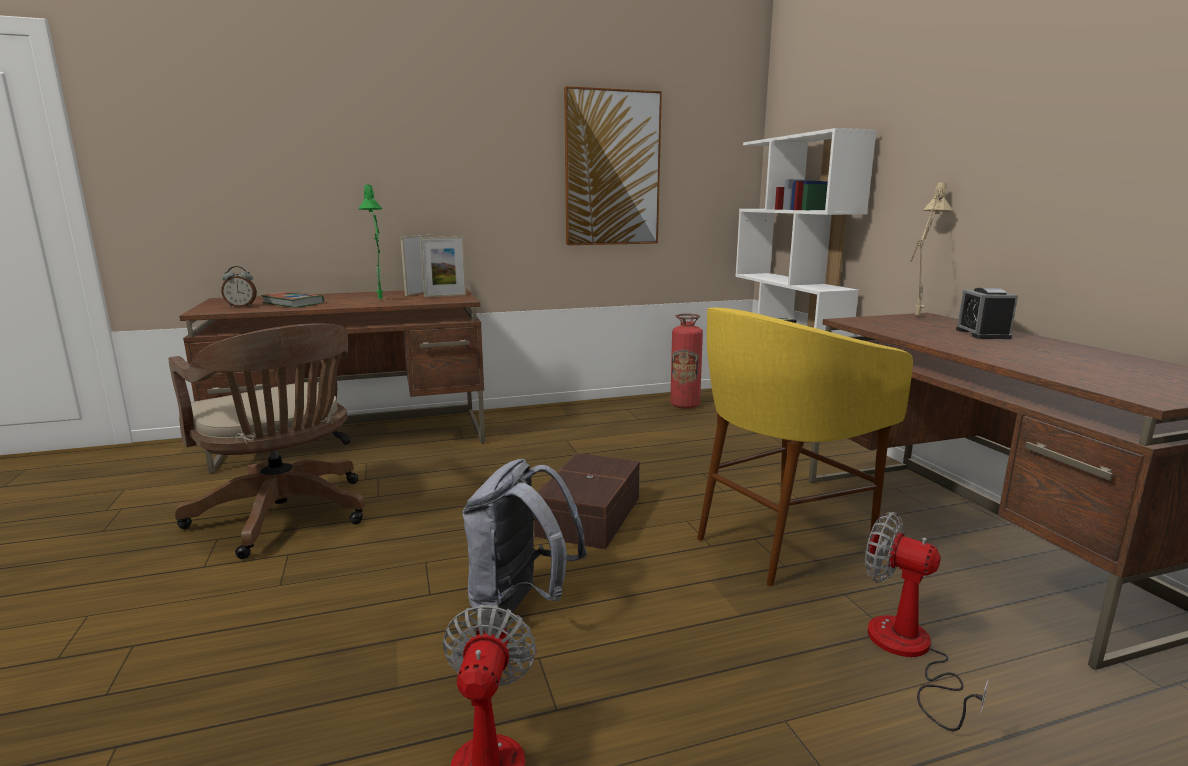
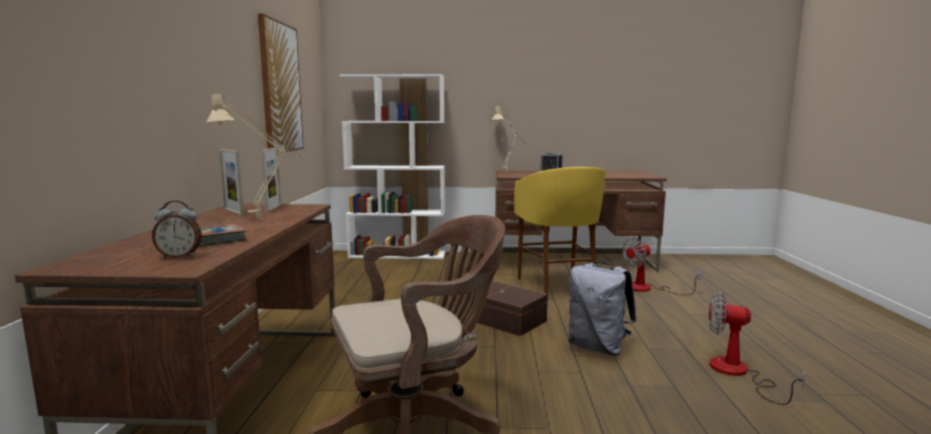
camera: 70 degrees left, 5 degrees down
(241, 306) = (180, 256): alarm clock -> alarm clock turned 75 degrees clockwise
(381, 301) = (266, 220): green table lamp -> beige table lamp
(685, 405) = (346, 269): fire extinguisher -> none

